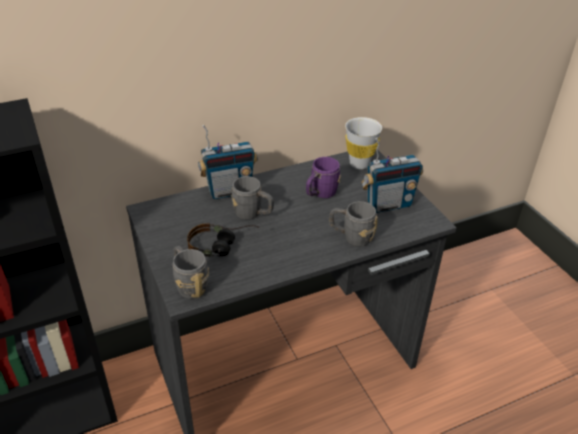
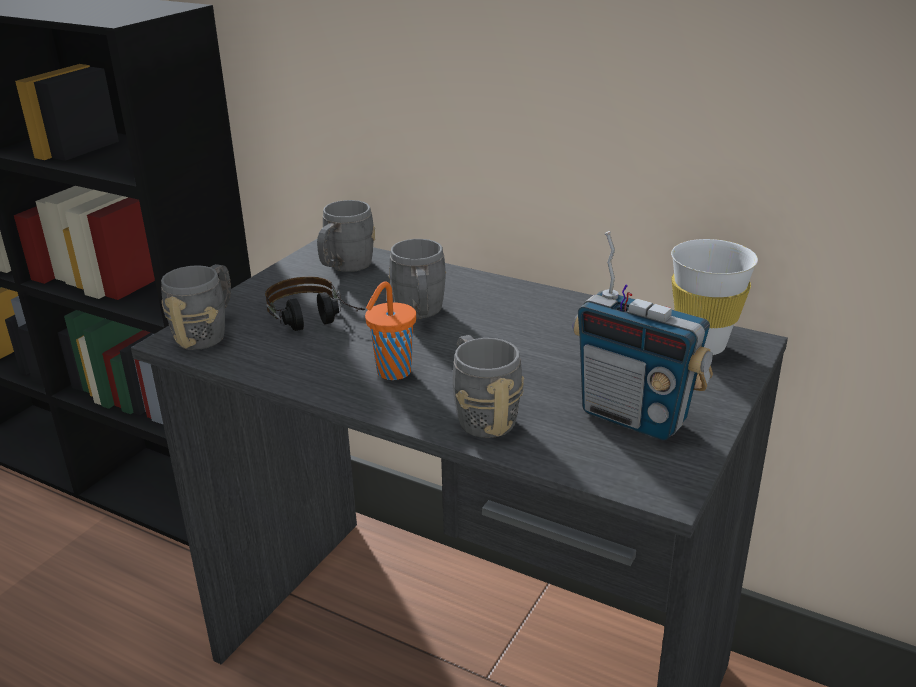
camera: 55 degrees right, 10 degrees down
(176, 214) = (345, 268): none -> grey mug
(229, 191) = (449, 278): radio -> none
(294, 244) = (392, 373): none -> orange cup
(320, 194) = (555, 344): purple mug -> none

